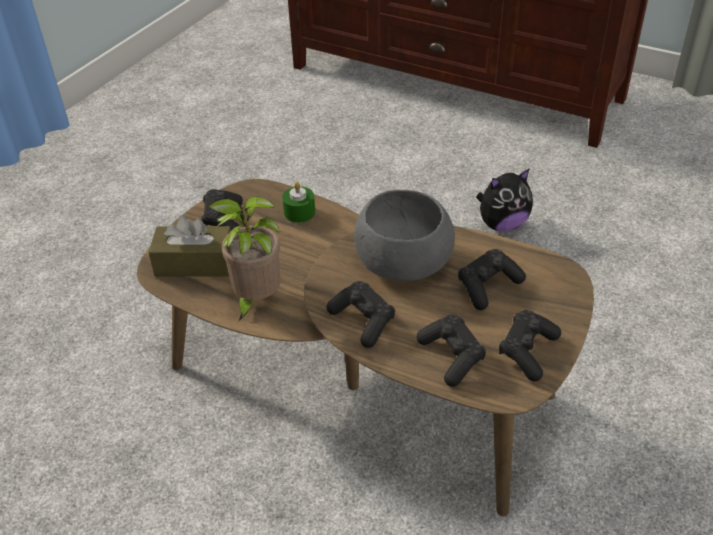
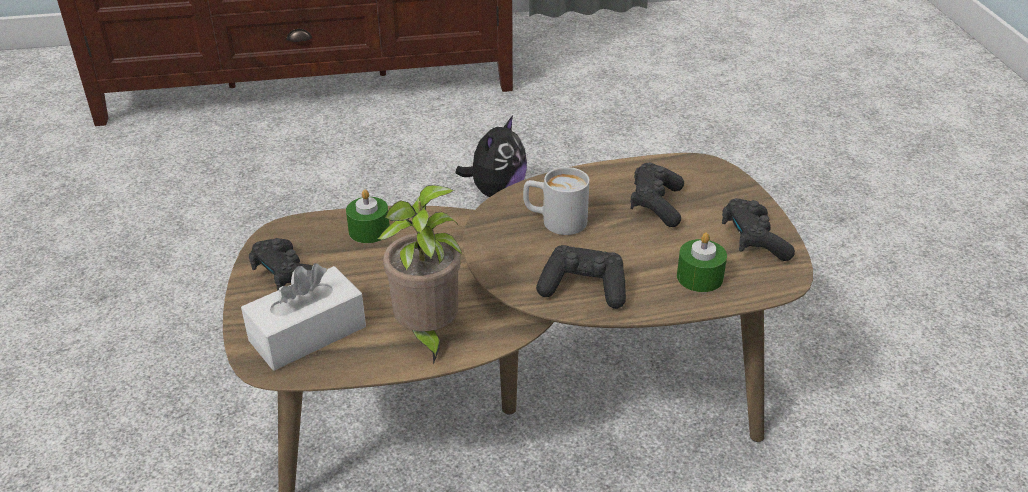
camera: 40 degrees left, 5 degrees down
(195, 263) = (307, 334): brown tissue box -> white tissue box
(402, 263) = (554, 221): grey bowl -> white mug
(451, 357) = (699, 277): black game controller -> green candle

